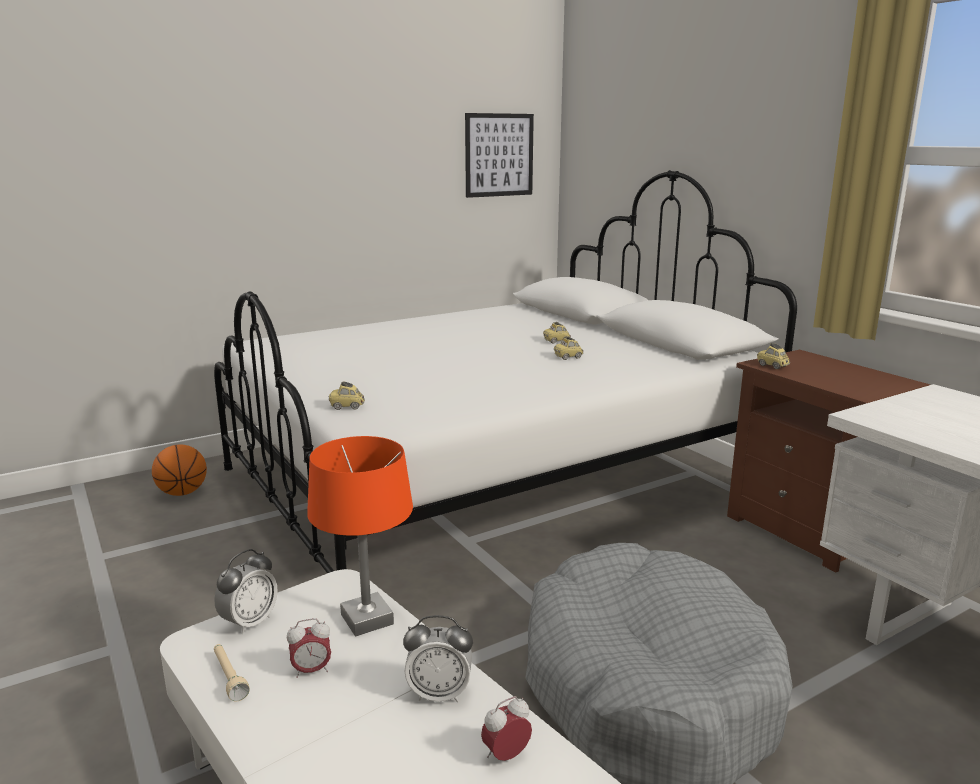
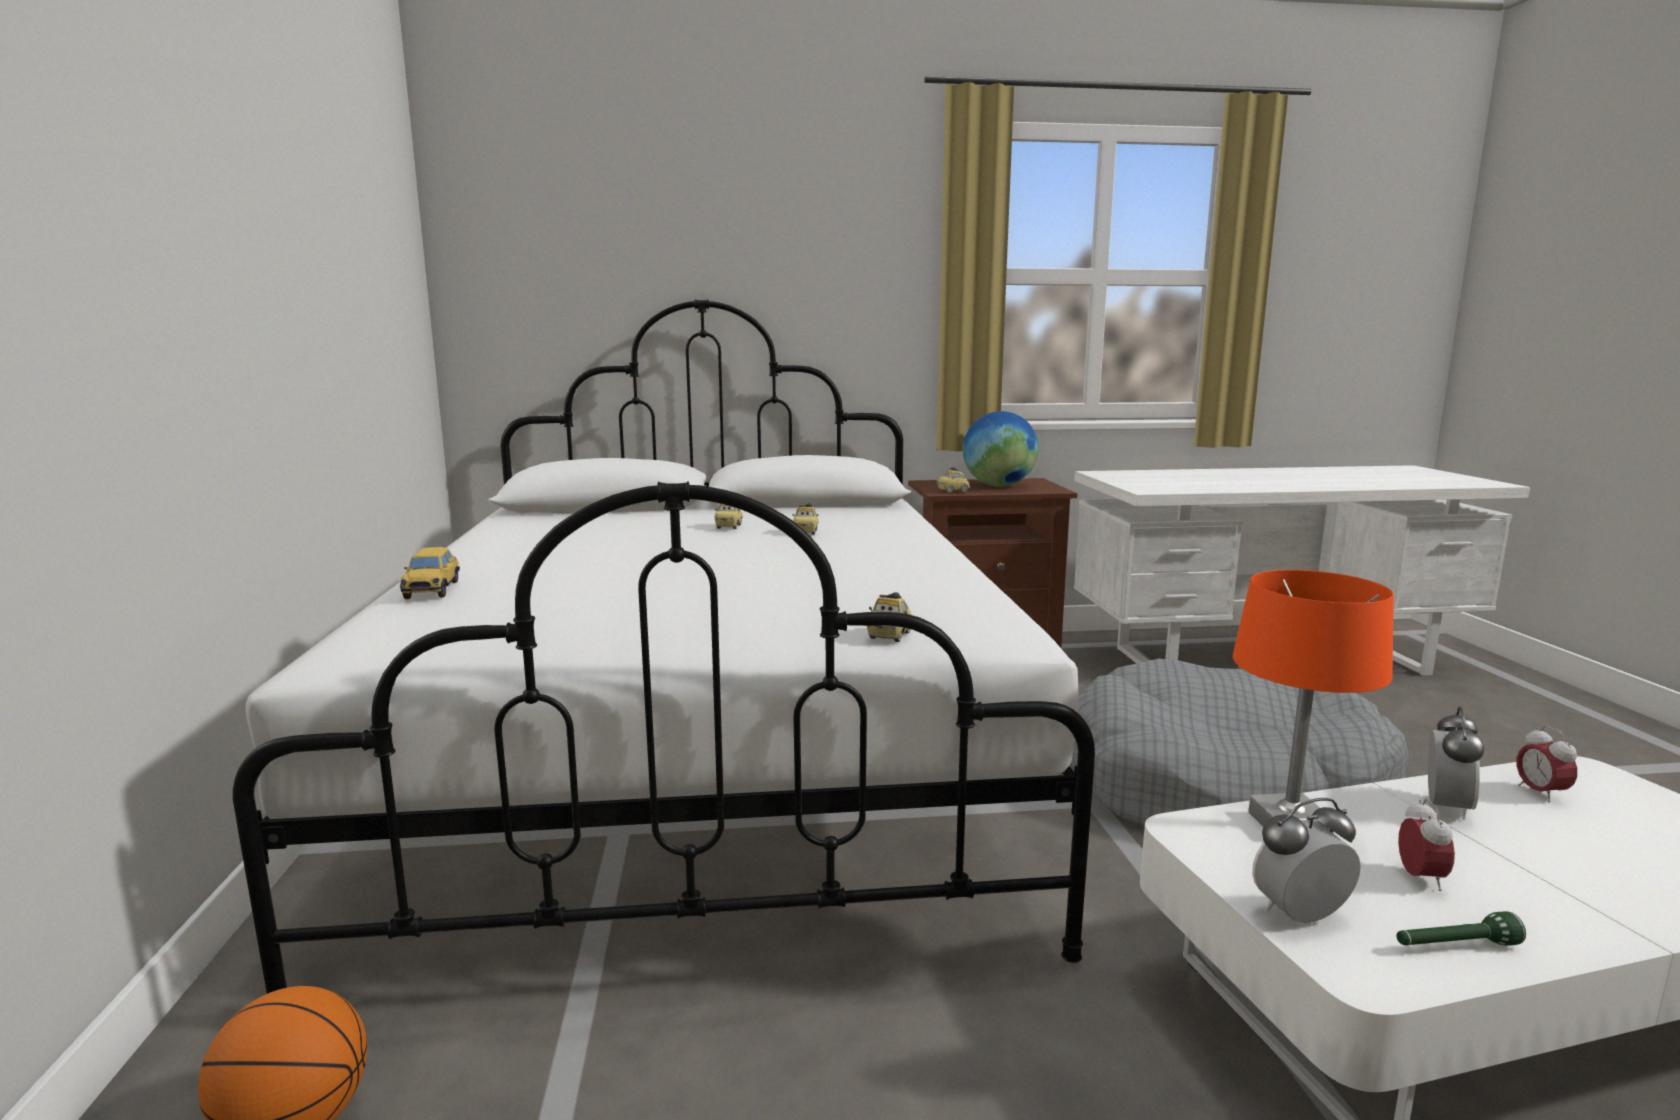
camera: 65 degrees left, 5 degrees down
(229, 677) = (1454, 946): beige flashlight -> green flashlight
(249, 622) = (1299, 915): alarm clock -> alarm clock turned 75 degrees counterclockwise
(359, 328) = (433, 589): none -> toy car
(499, 155) = (389, 276): picture -> none
(836, 375) = (998, 486): none -> globe

